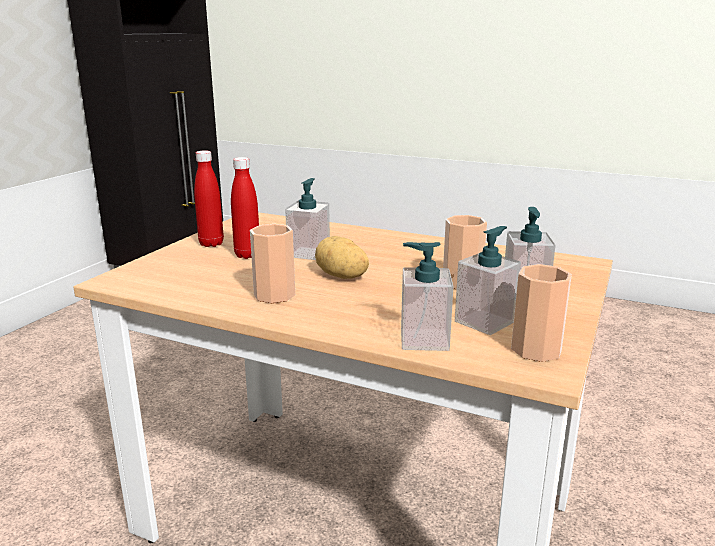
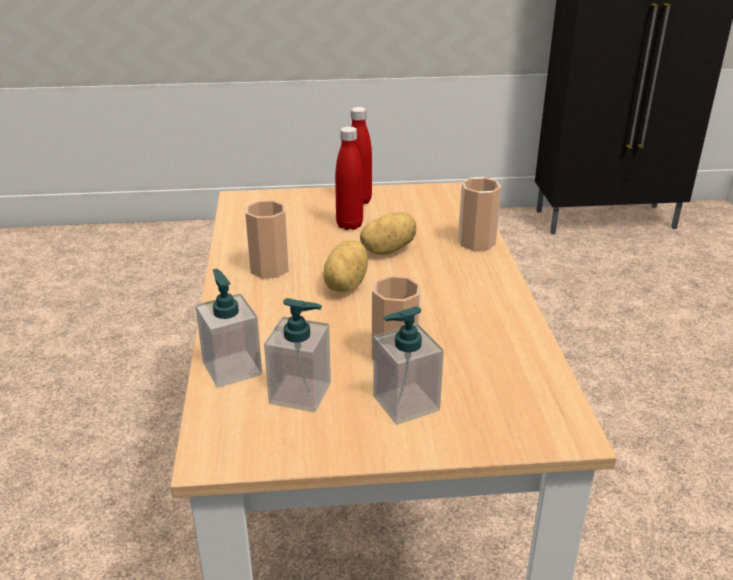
camera: 60 degrees right, 10 degrees up
(309, 253) = (387, 250): soap dispenser -> potato
(536, 350) = (254, 440): cup -> cup (476, 242)

